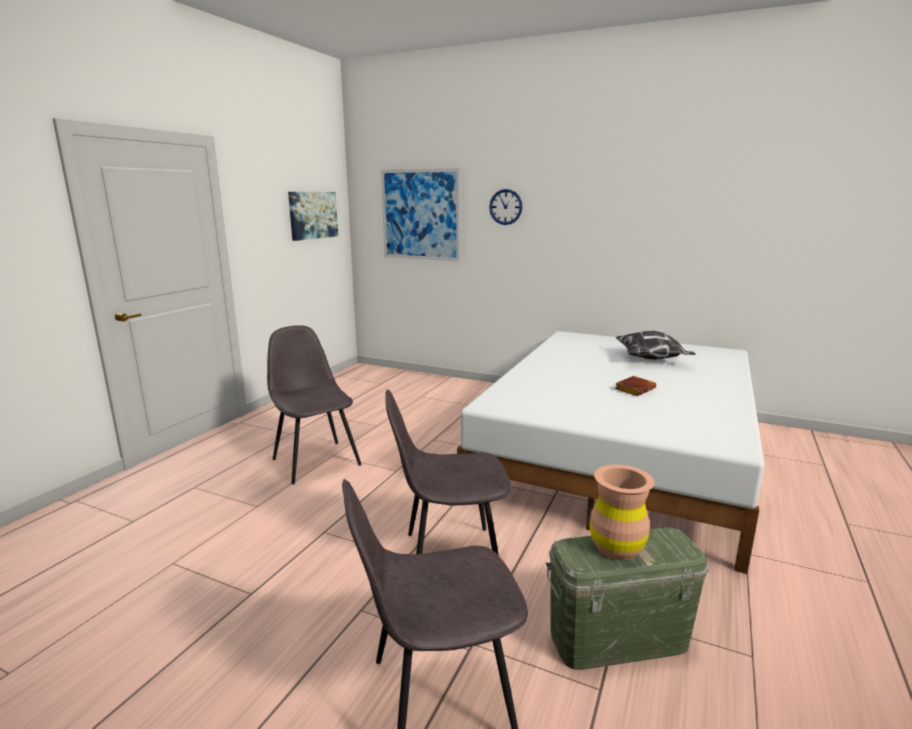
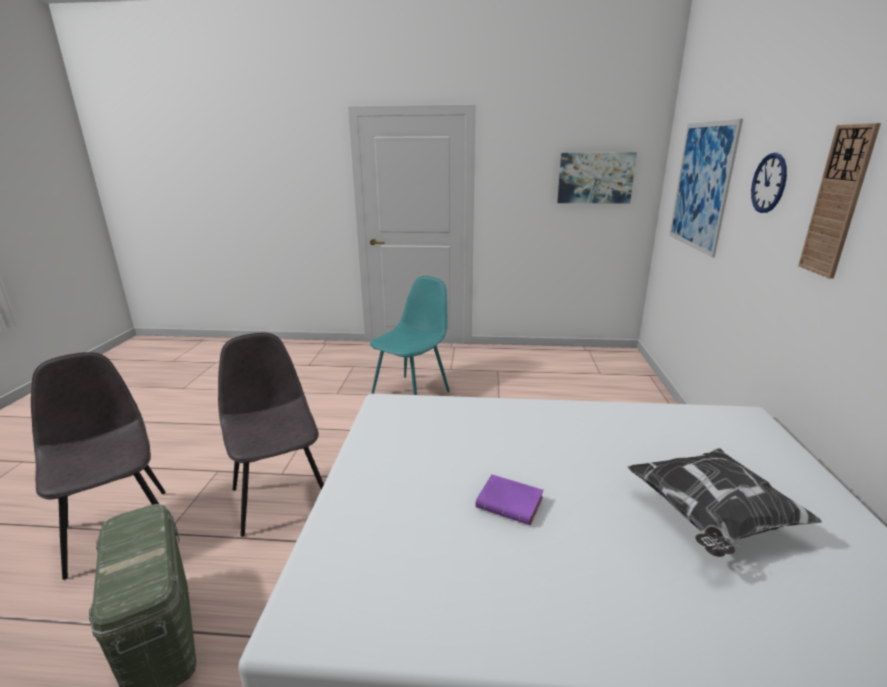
camera: 70 degrees right, 5 degrees up
(315, 461) = (412, 393): grey chair -> turquoise chair
(569, 212) = (837, 202): none -> wall clock
(616, 547) = (137, 544): brown vase -> none
(634, 389) = (511, 503): brown book -> purple book

